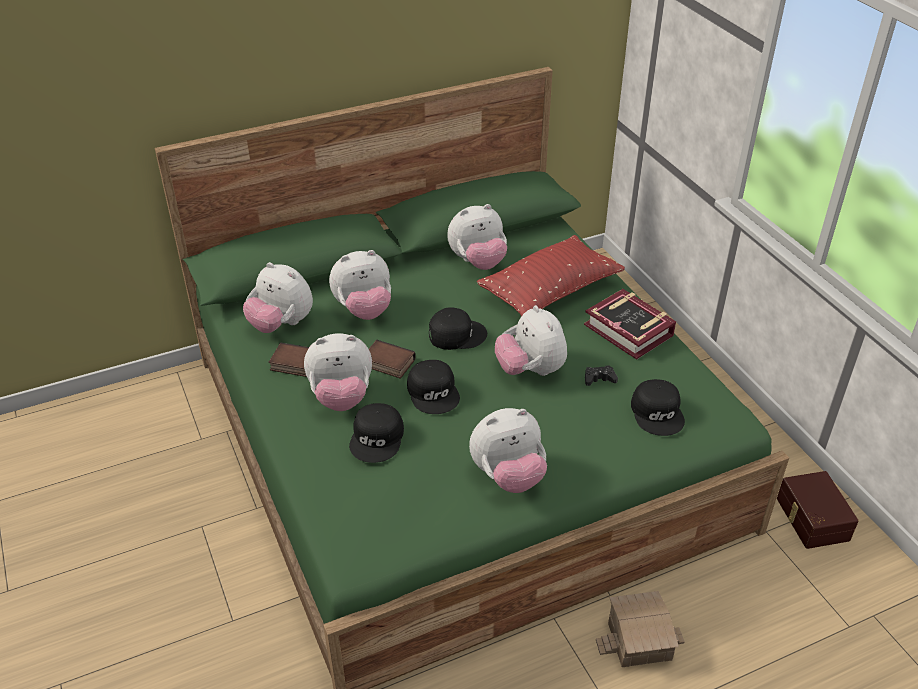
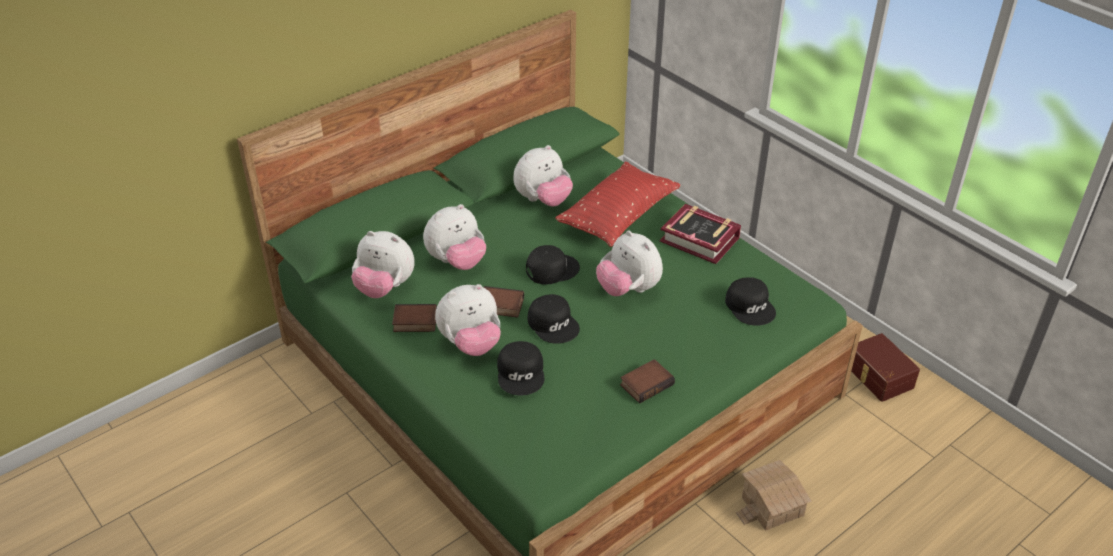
camera: 15 degrees left, 0 degrees up
(508, 476) = (646, 383): plush toy -> book
(599, 379) = (690, 286): black game controller -> none

